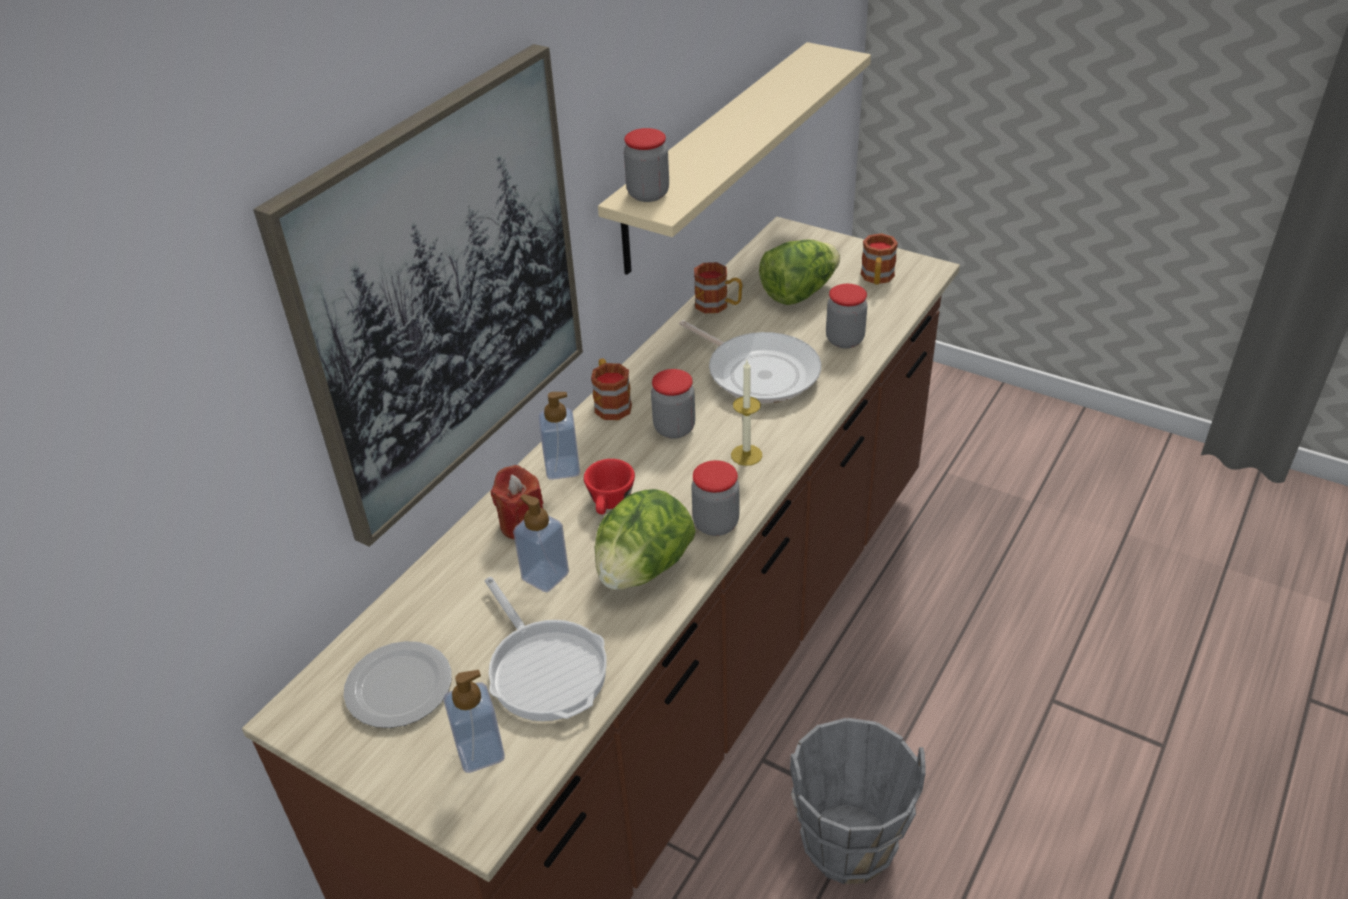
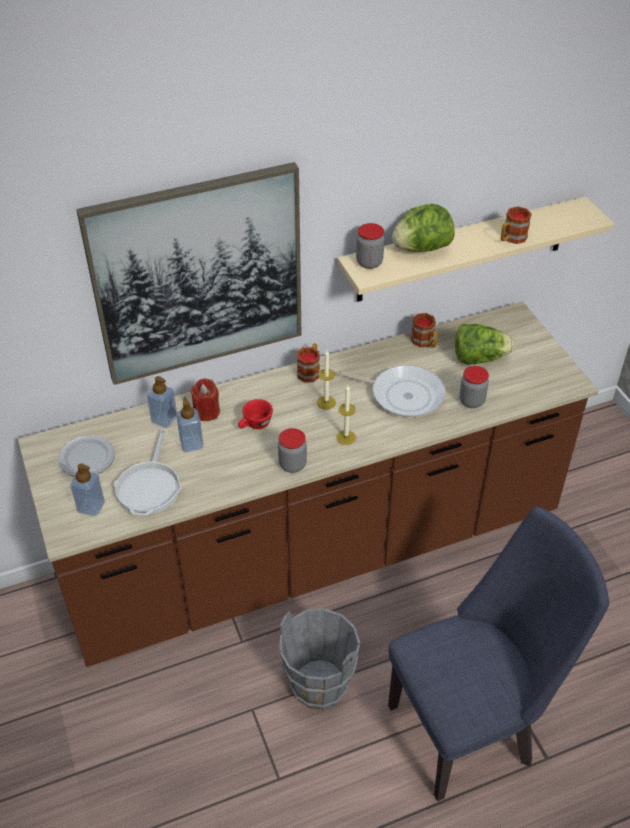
camera: 35 degrees right, 5 degrees up
(562, 468) = (252, 393): soap dispenser -> soap dispenser (164, 419)
(643, 569) = (236, 467): lettuce -> lettuce (421, 249)
(674, 428) = (326, 402): jar -> candle
(759, 372) = (403, 395): frying pan -> frying pan turned 60 degrees counterclockwise
(877, 279) = (535, 373): mug -> mug (511, 238)
(1057, 769) = (470, 727): none -> blue chair

